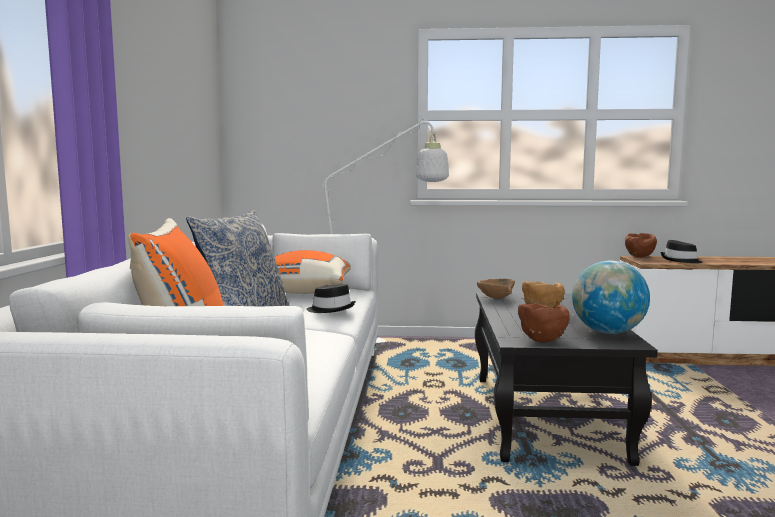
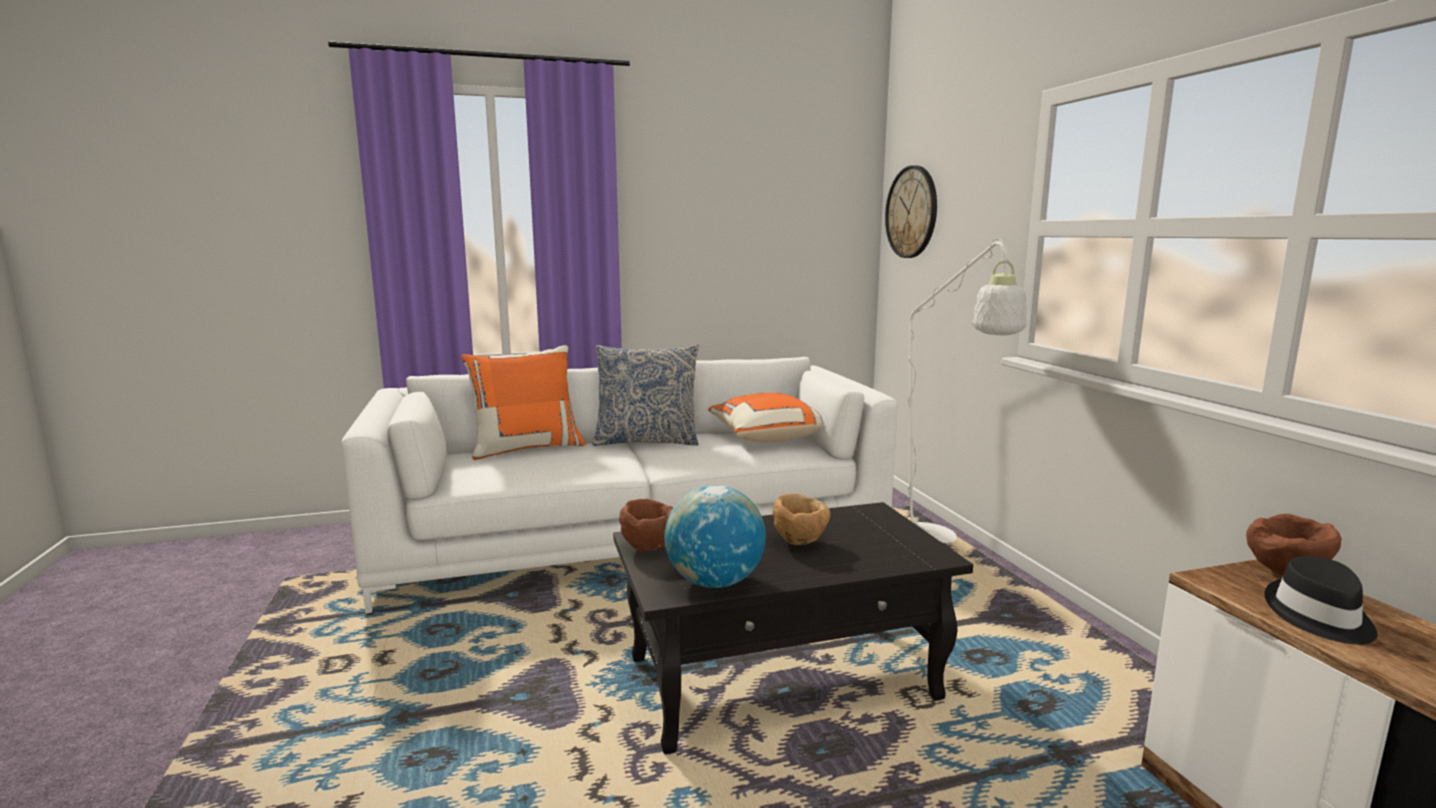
camera: 70 degrees right, 5 degrees up
(272, 102) = (911, 212): none -> wall clock
(331, 309) = (701, 457): black hat -> none
(494, 298) = (852, 513): brown bowl -> none

